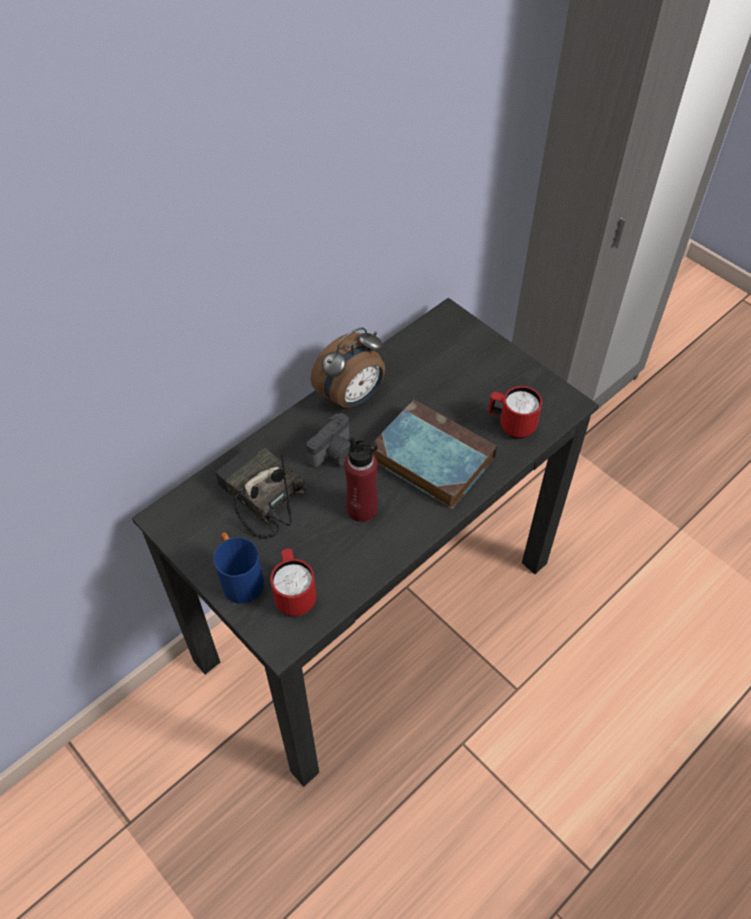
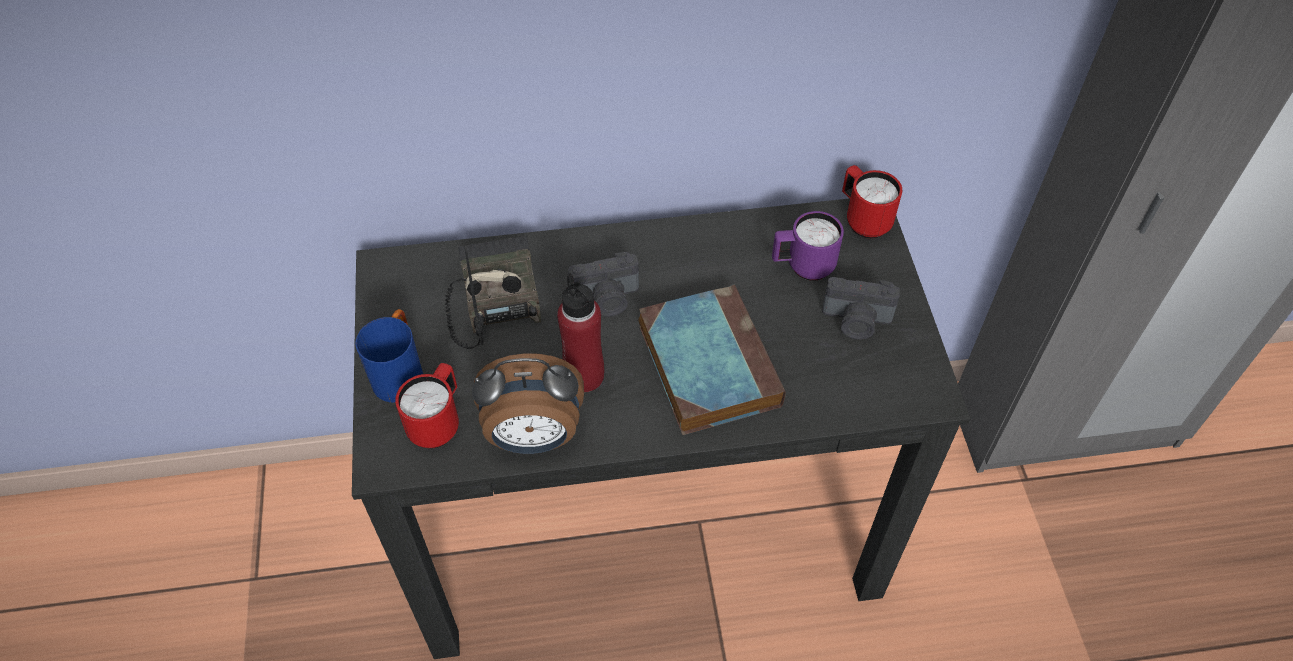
camera: 35 degrees right, 0 degrees up
(352, 397) = (678, 249): alarm clock -> alarm clock (533, 437)
(436, 368) = (802, 267): none -> purple mug
(493, 384) = (856, 322): none -> camera
(511, 425) = (835, 381): red mug -> red mug (863, 220)

